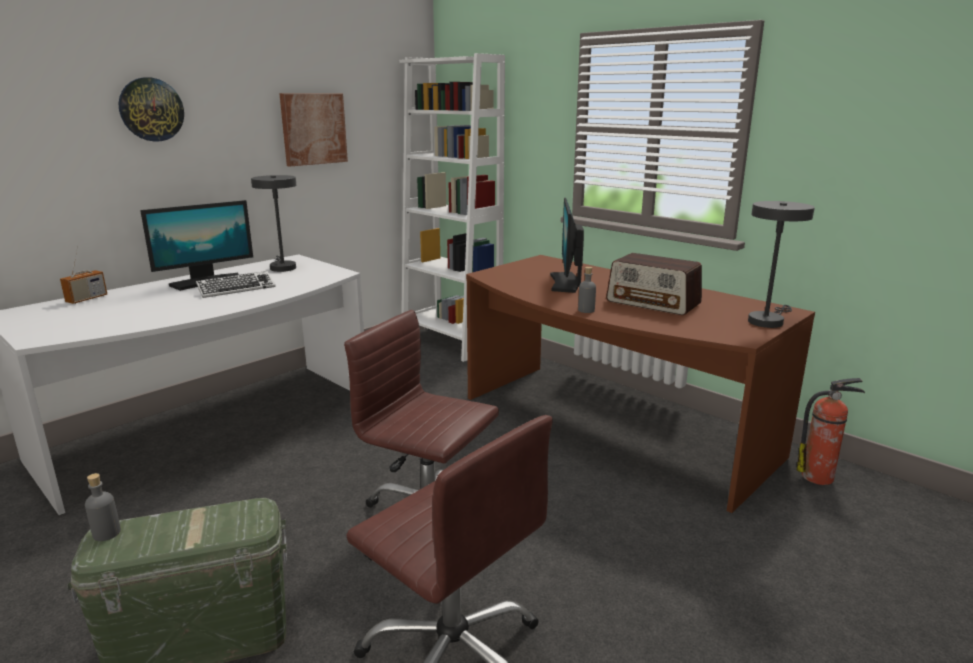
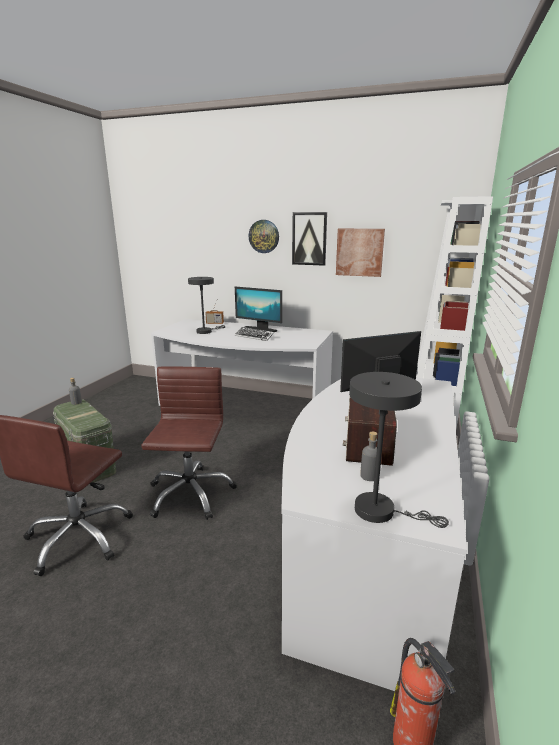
camera: 65 degrees right, 0 degrees up
(237, 111) = (309, 239): none -> picture
(282, 267) = (302, 334): grey table lamp -> grey table lamp (206, 331)
(586, 310) = (313, 420): grey bottle -> grey bottle (369, 476)
(608, 428) = (369, 542): brown desk -> white desk

